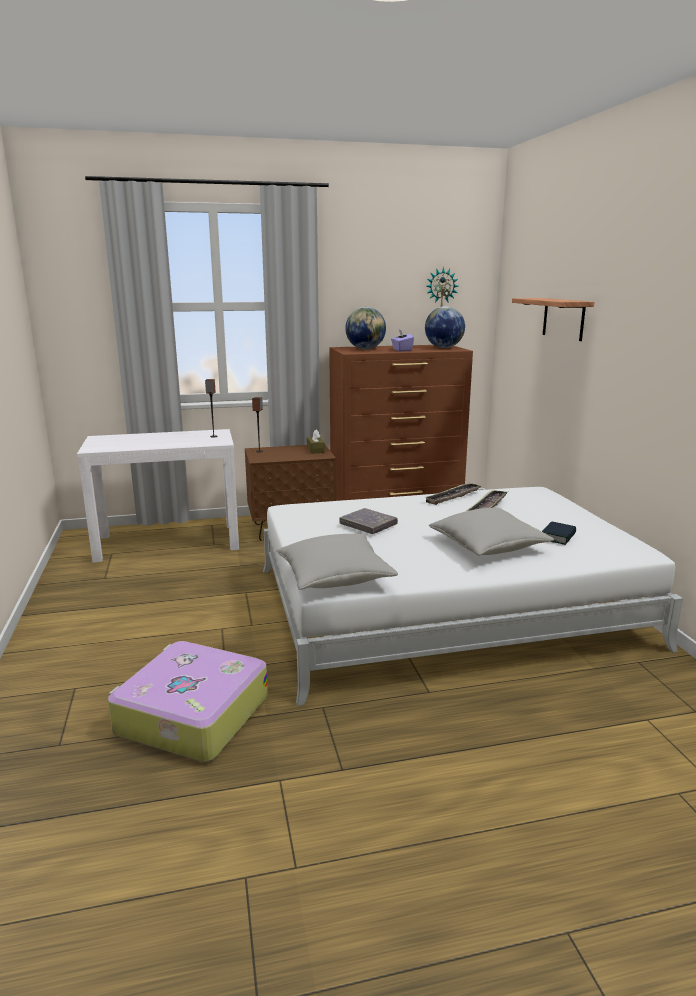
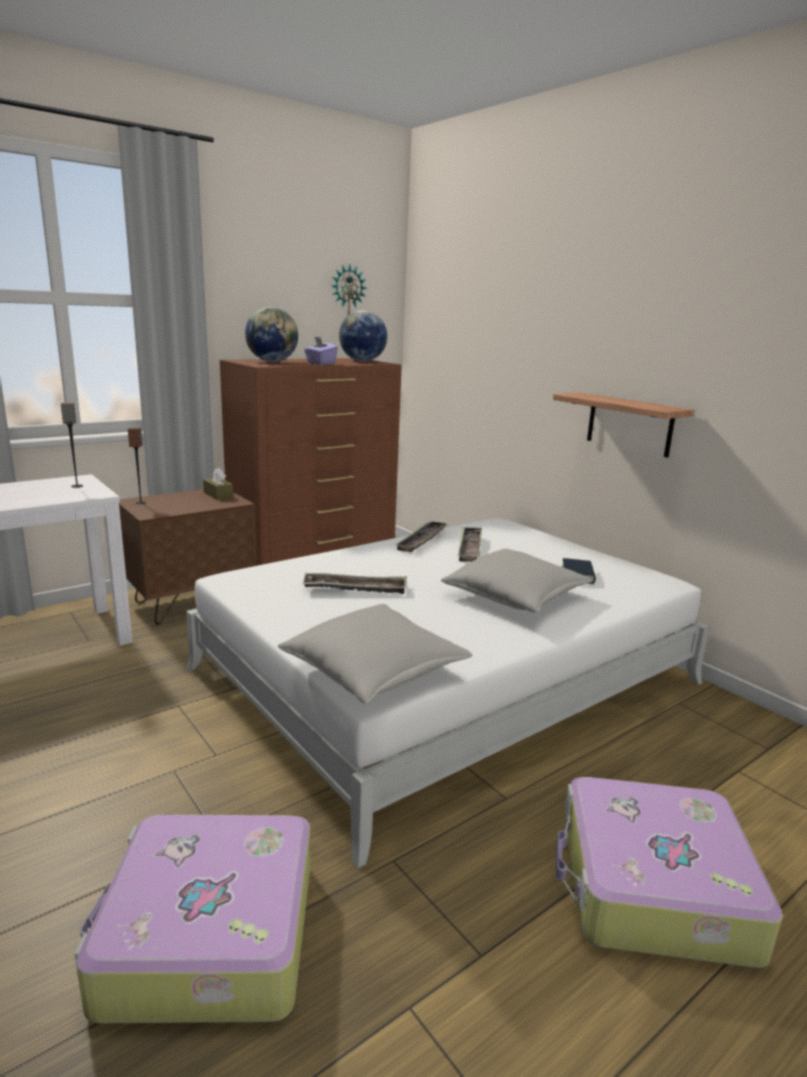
camera: 25 degrees left, 0 degrees up
(368, 524) = (355, 588): grey book -> tray
(495, 770) = (652, 888): none -> suitcase
(563, 318) = (512, 326): shelf -> shelf (629, 424)

